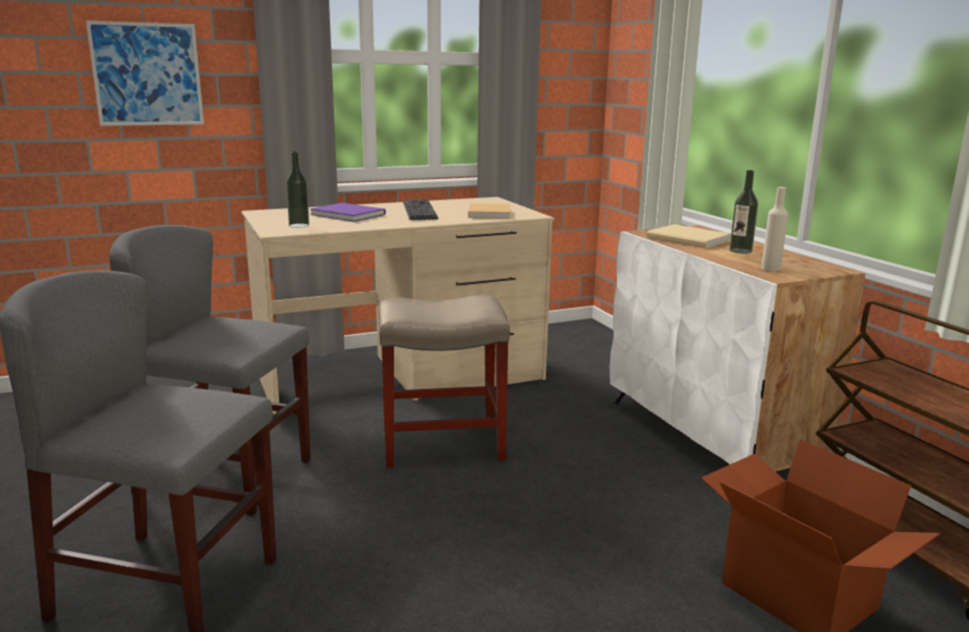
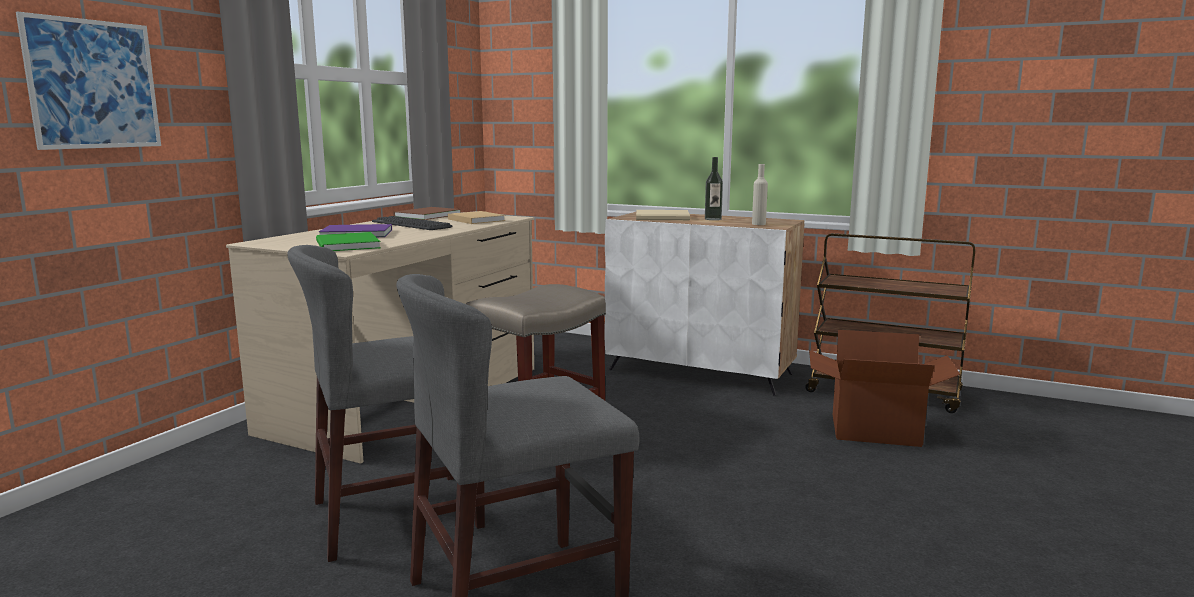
camera: 40 degrees left, 5 degrees down
(299, 225) = (346, 245): bottle -> green book
(468, 202) = (425, 215): none -> brown book

